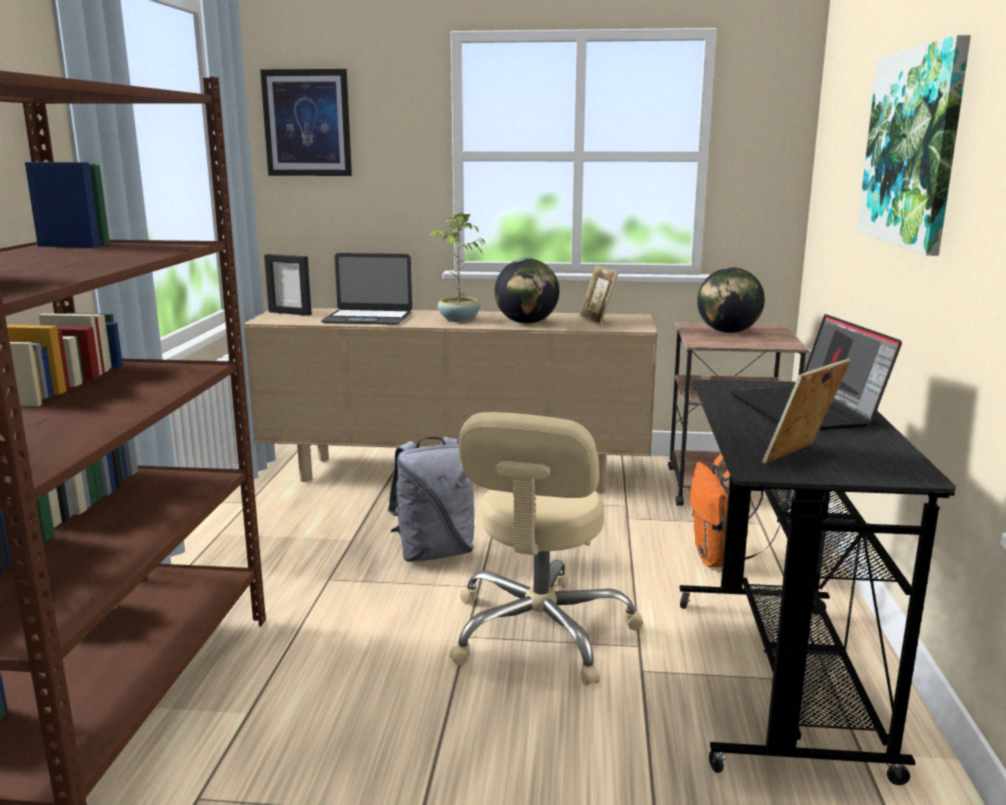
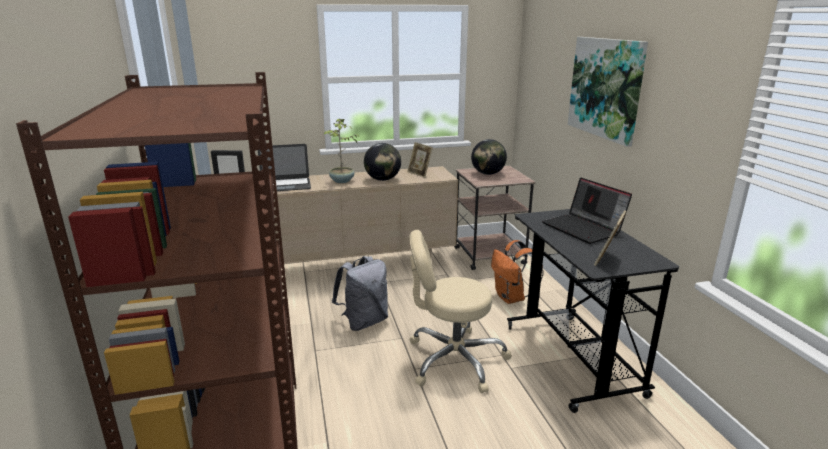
camera: 20 degrees left, 5 degrees up
(307, 123) = (224, 62): picture -> none
(538, 636) = (450, 360): beige office chair -> beige office chair turned 90 degrees clockwise

